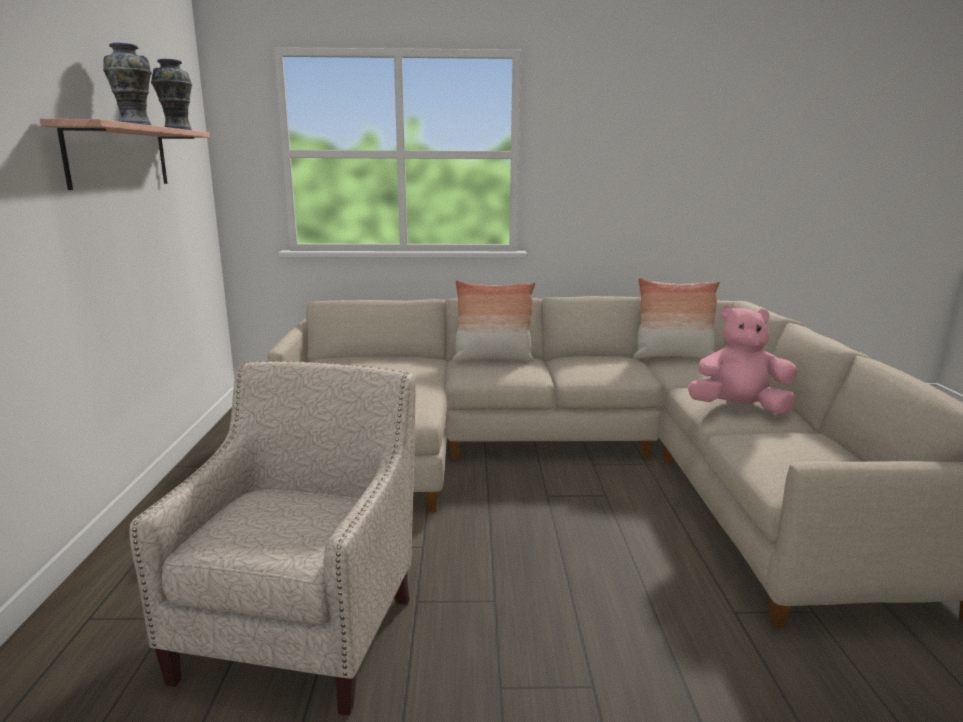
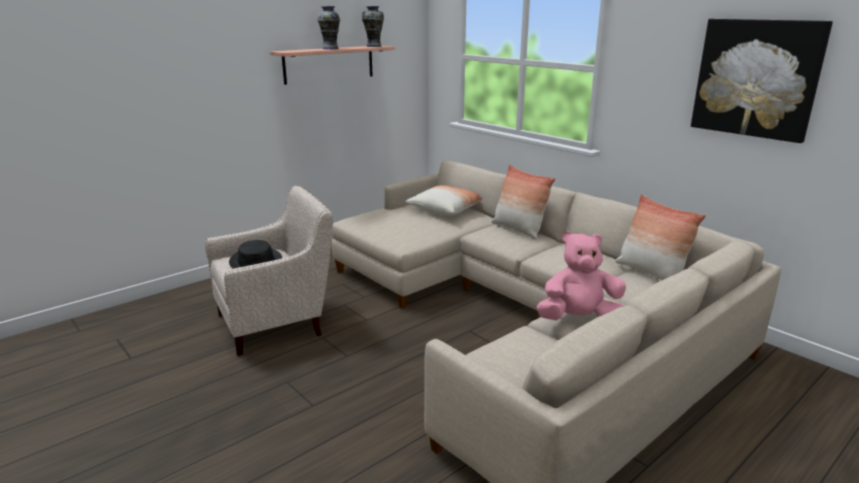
camera: 50 degrees right, 5 degrees up
(281, 519) = (256, 261): none -> black hat
(375, 364) = (446, 210): none -> pillow
(691, 151) = (756, 78): none -> picture
(738, 408) = (579, 319): pink plush toy -> pink plush toy turned 60 degrees counterclockwise

